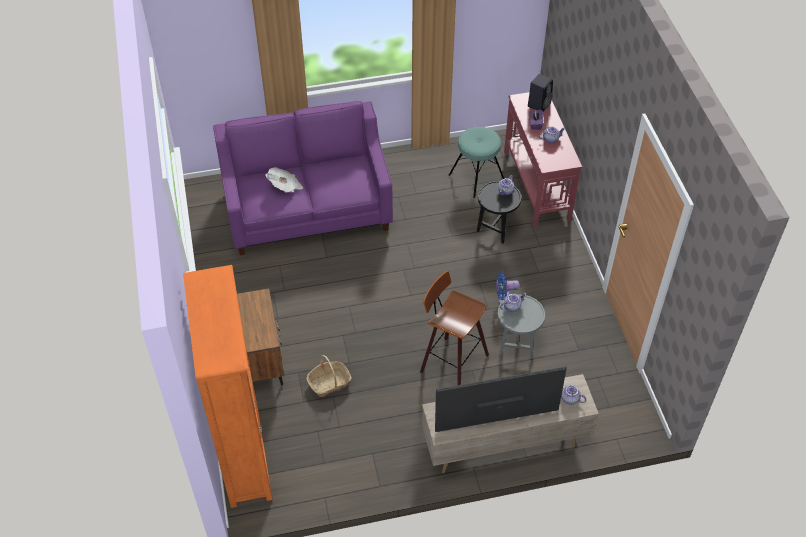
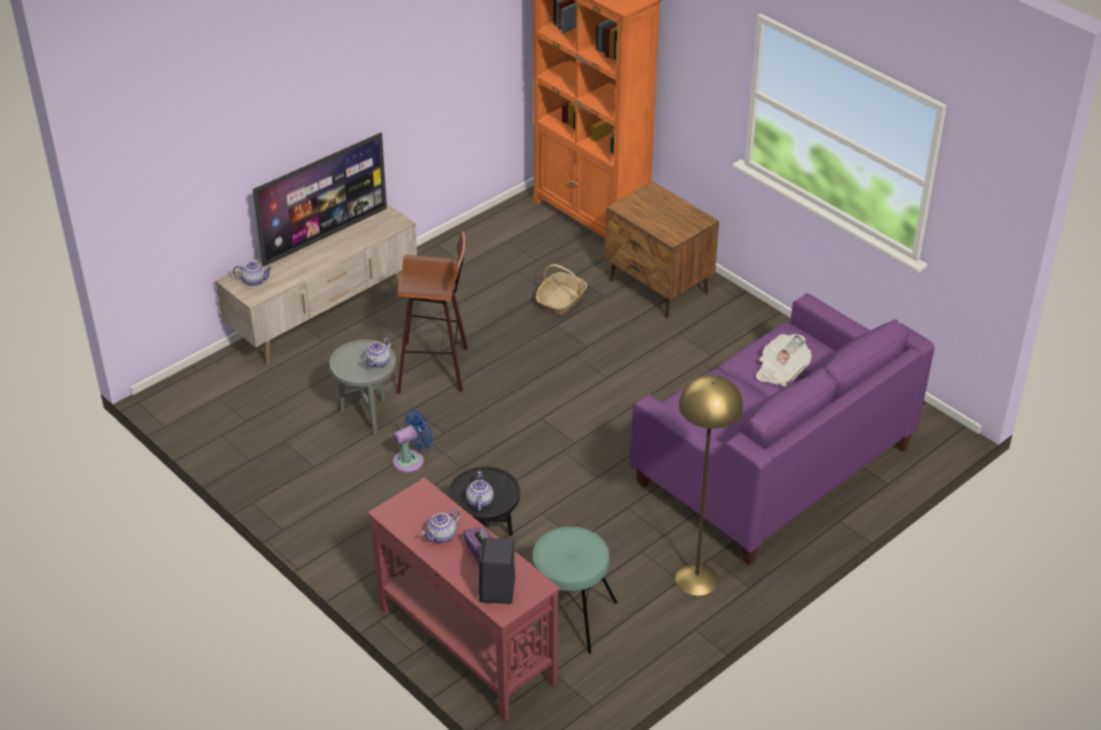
camera: 150 degrees right, 10 degrees down
(401, 169) = (696, 579): none -> yellow floor lamp

